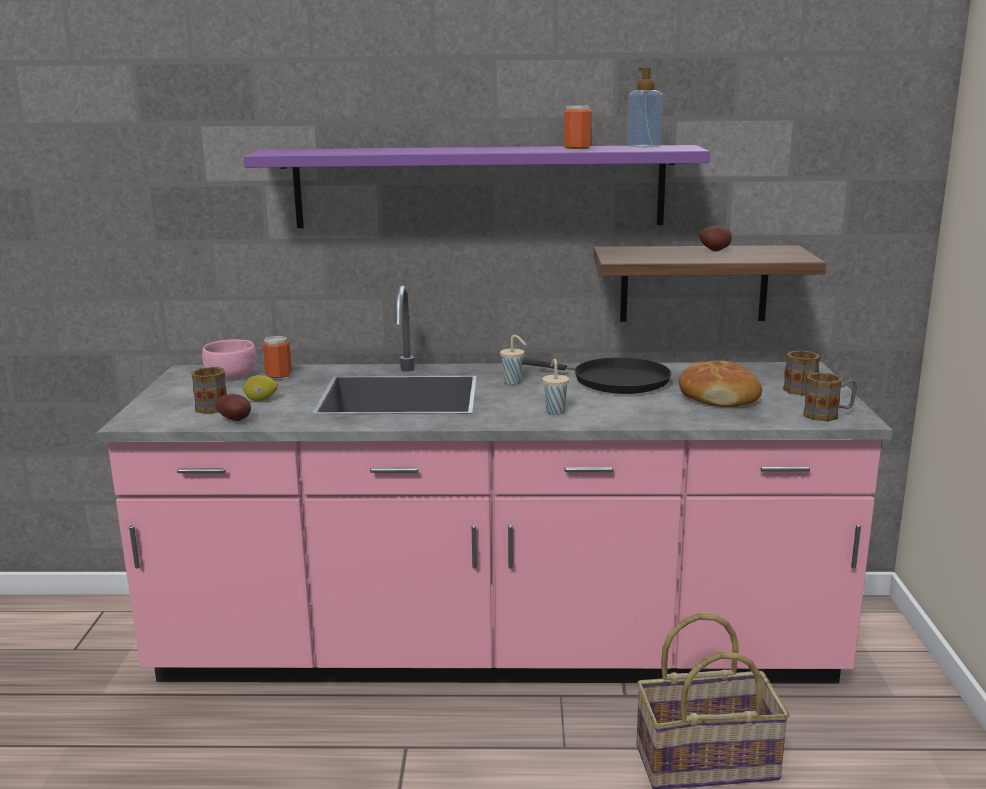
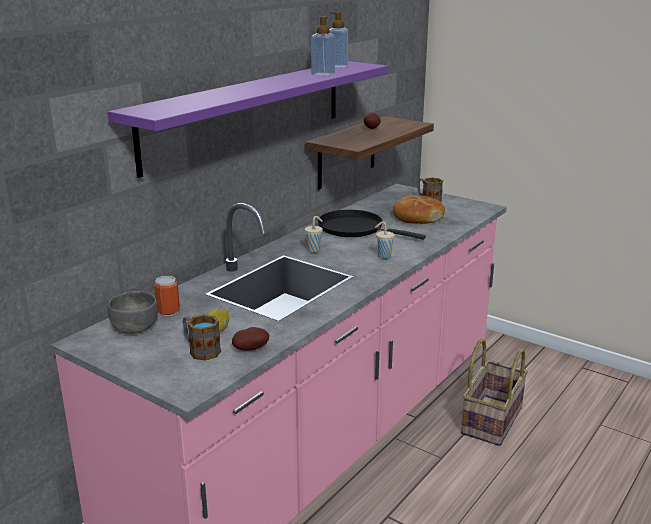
camera: 55 degrees left, 5 degrees up
(232, 376) = (135, 327): pink bowl -> grey bowl
(577, 149) = (323, 74): can -> soap dispenser
(614, 381) = (355, 228): black frying pan -> black frying pan turned 120 degrees counterclockwise
(828, 414) = (473, 209): mug -> none

